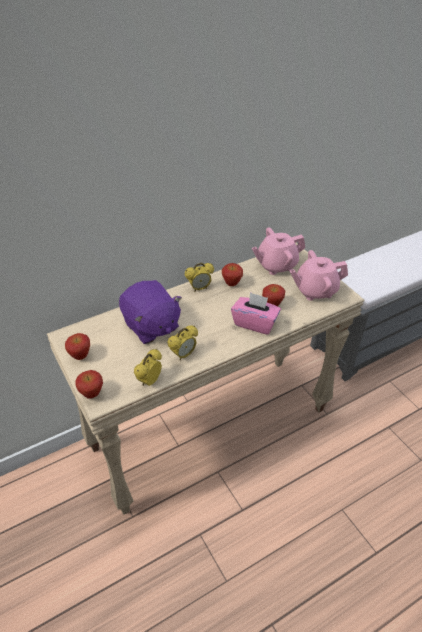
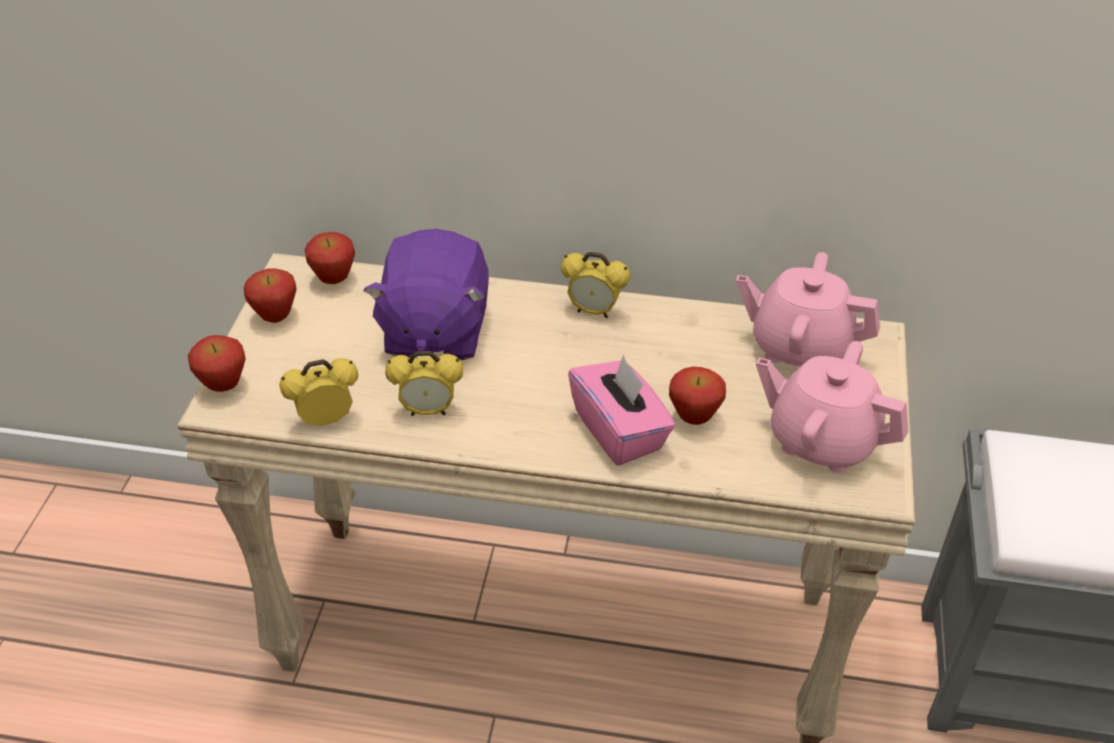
camera: 40 degrees right, 0 degrees up
(232, 284) = (664, 335): apple -> apple (334, 280)

